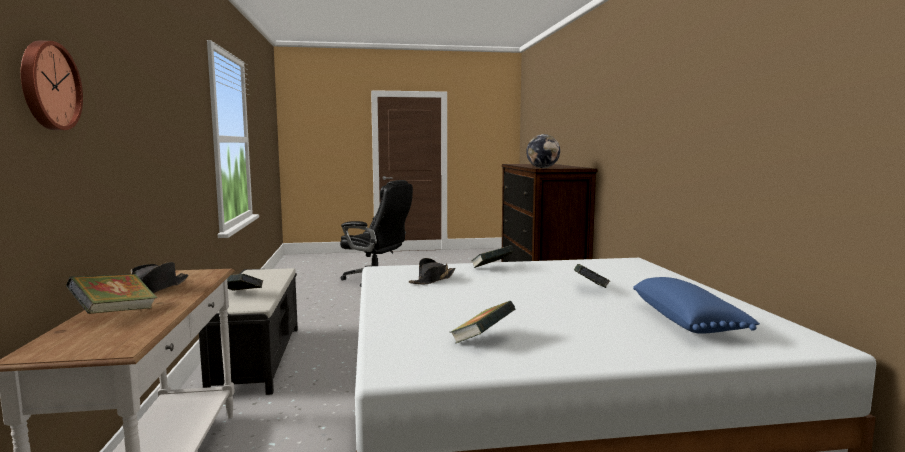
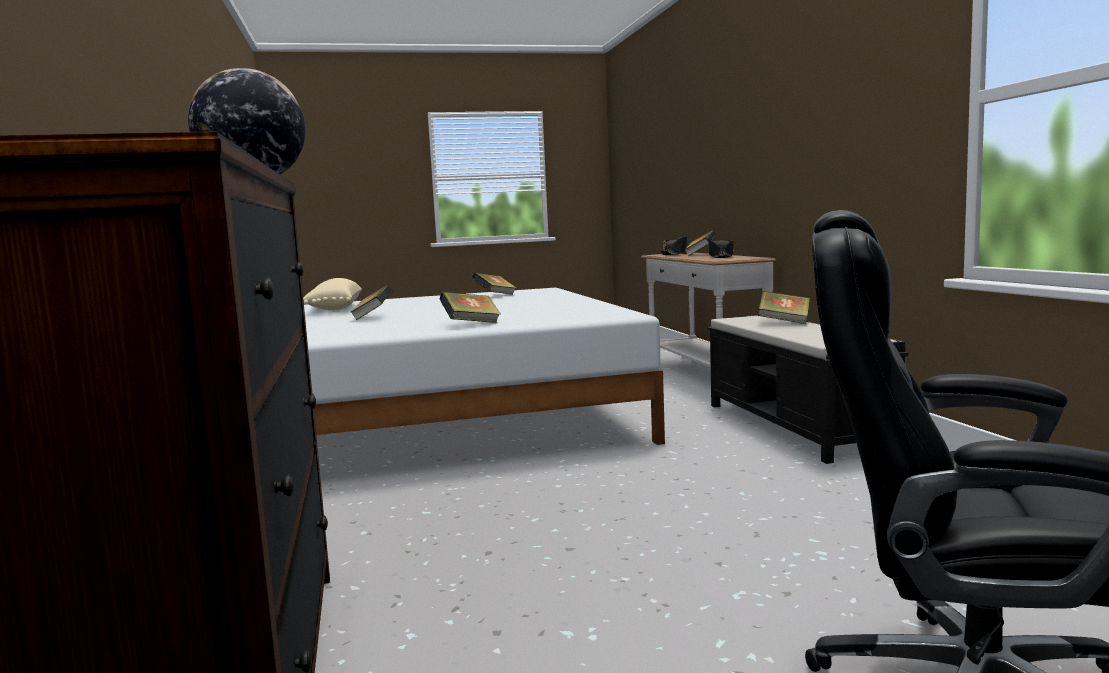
camera: 175 degrees right, 0 degrees up
(48, 86) = (726, 126): wall clock -> none
(432, 280) = (547, 312): black hat -> black hat (675, 254)
(687, 321) = (333, 309): blue pillow -> beige pillow

